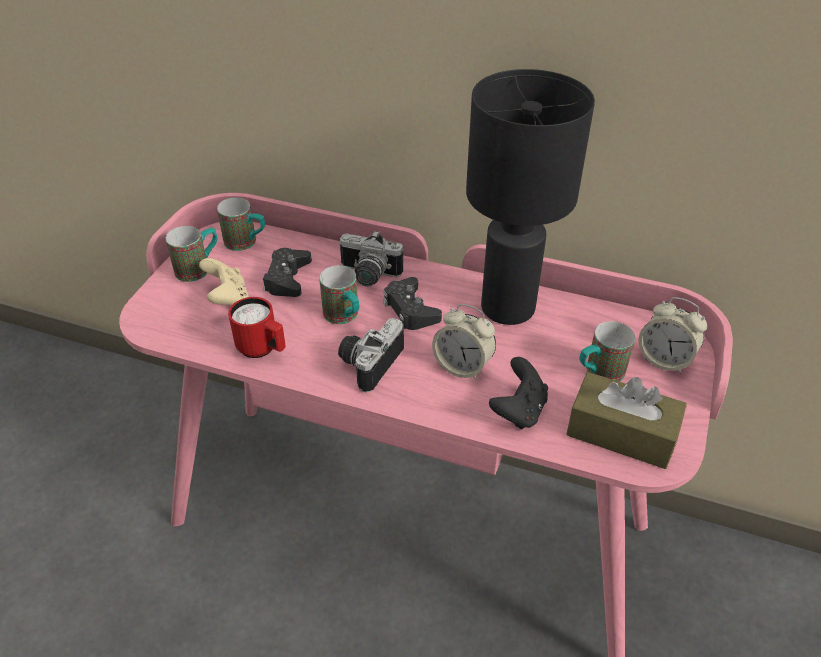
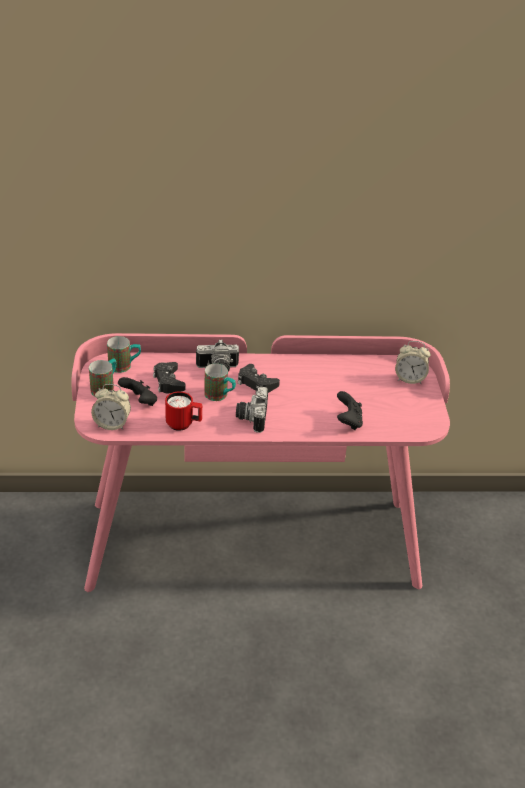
camera: 25 degrees left, 5 degrees down
(228, 299) = (140, 402): beige game controller -> black game controller
(462, 366) = (305, 407): alarm clock -> alarm clock (112, 424)
(509, 308) = (312, 370): black table lamp -> none
(598, 374) = (379, 394): mug -> none
(621, 433) = (405, 420): brown tissue box -> none

